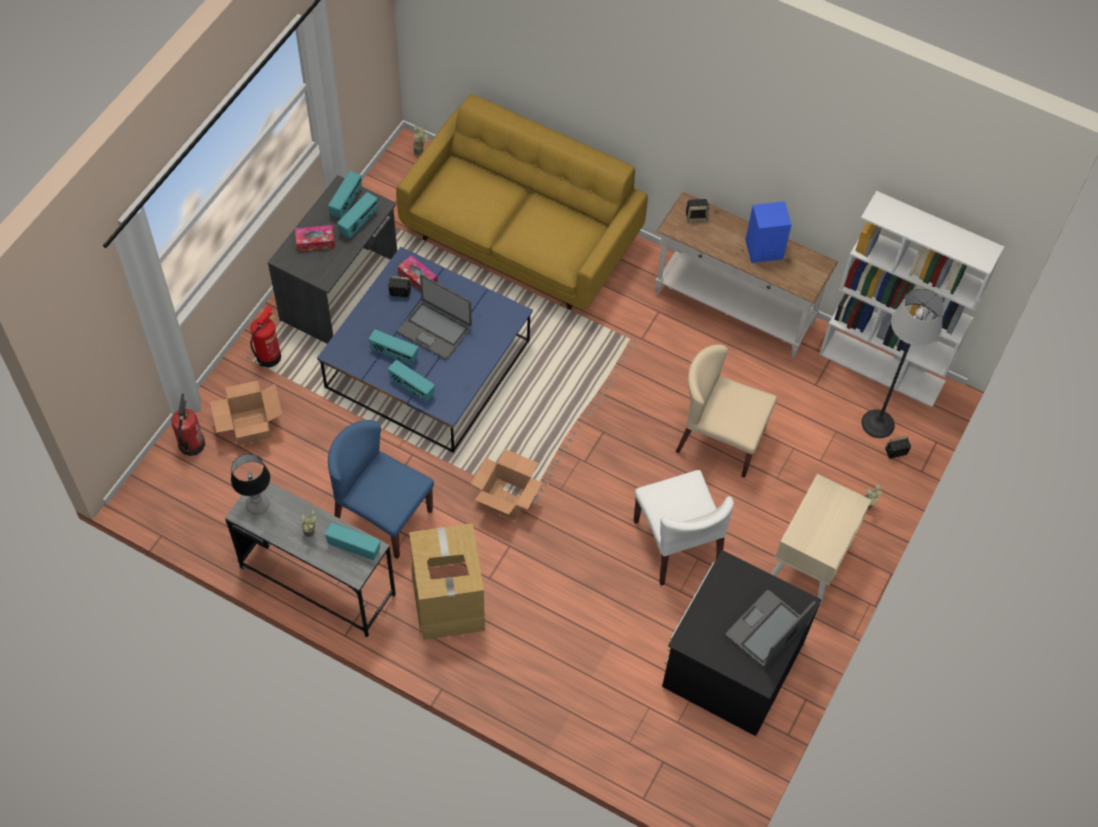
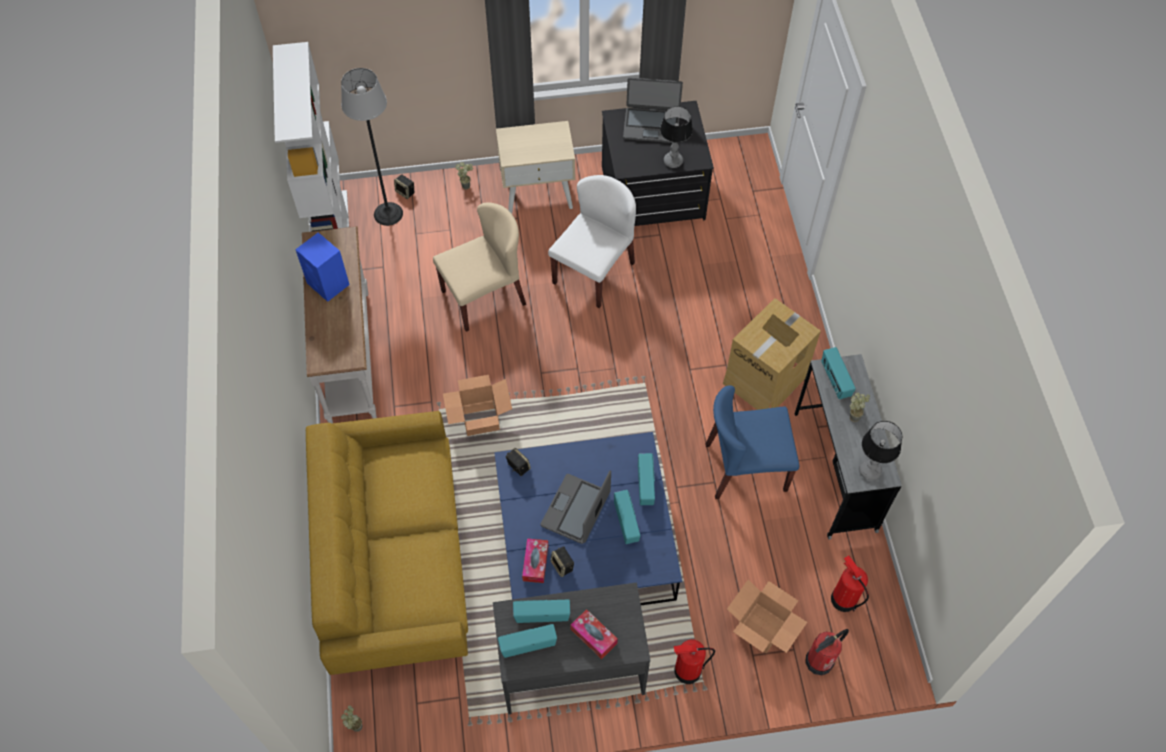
camera: 125 degrees left, 0 degrees up
(217, 498) = (843, 599): none -> fire extinguisher
(382, 516) = (745, 468): blue chair -> blue chair turned 90 degrees clockwise
(435, 330) = (576, 510): laptop -> laptop turned 150 degrees counterclockwise
(505, 499) = (655, 397): cardboard box -> cardboard box (481, 418)
(696, 216) = (328, 348): speaker -> speaker (518, 466)
(705, 614) = (672, 161): none -> table lamp
(719, 440) = (484, 297): beige chair -> beige chair turned 105 degrees counterclockwise

